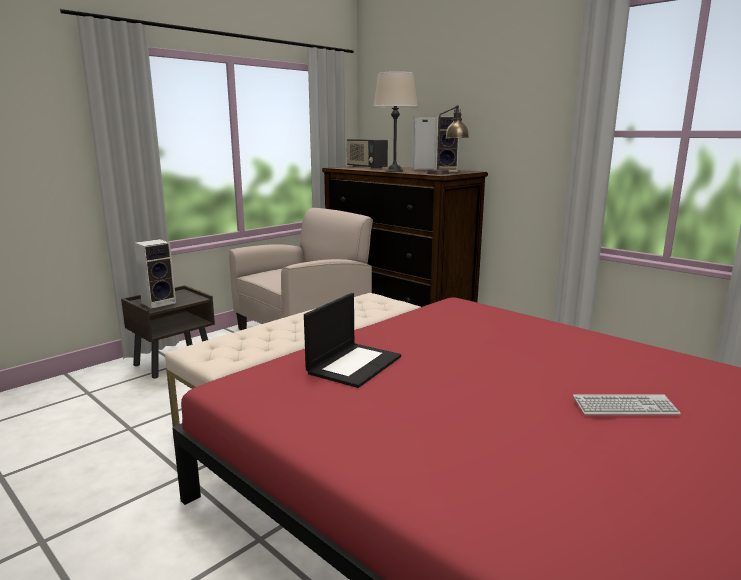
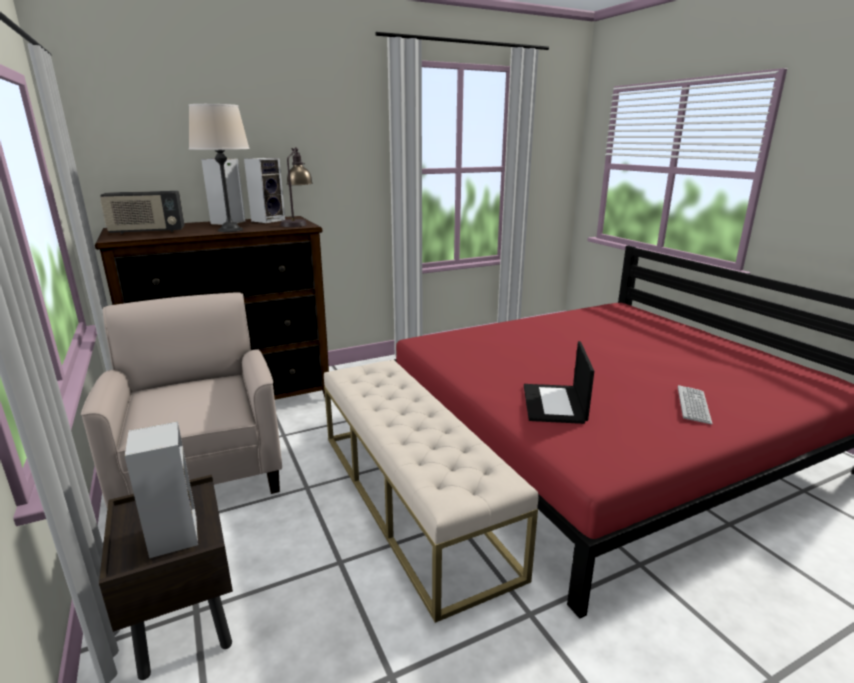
camera: 70 degrees left, 5 degrees up
(354, 364) = (554, 404): laptop -> laptop turned 135 degrees counterclockwise
(624, 407) = (639, 342): keyboard -> keyboard (693, 405)

